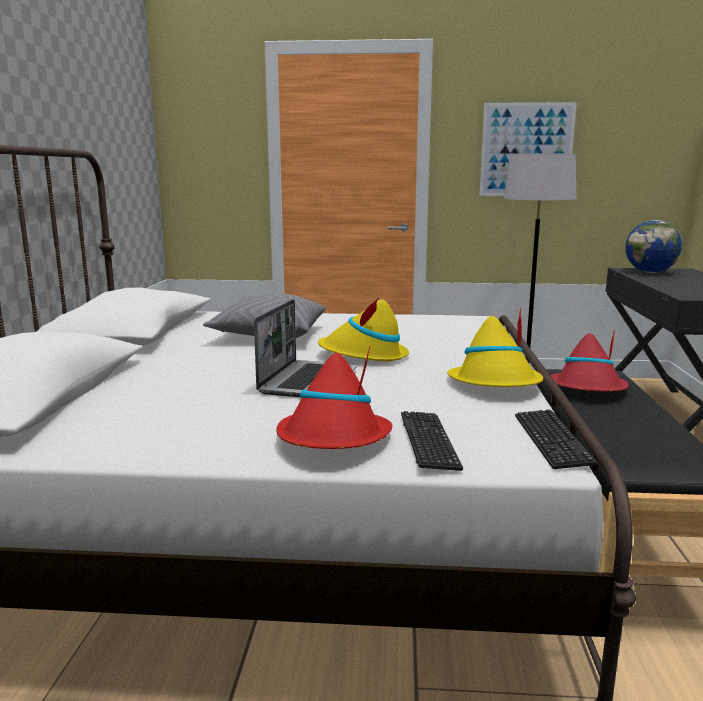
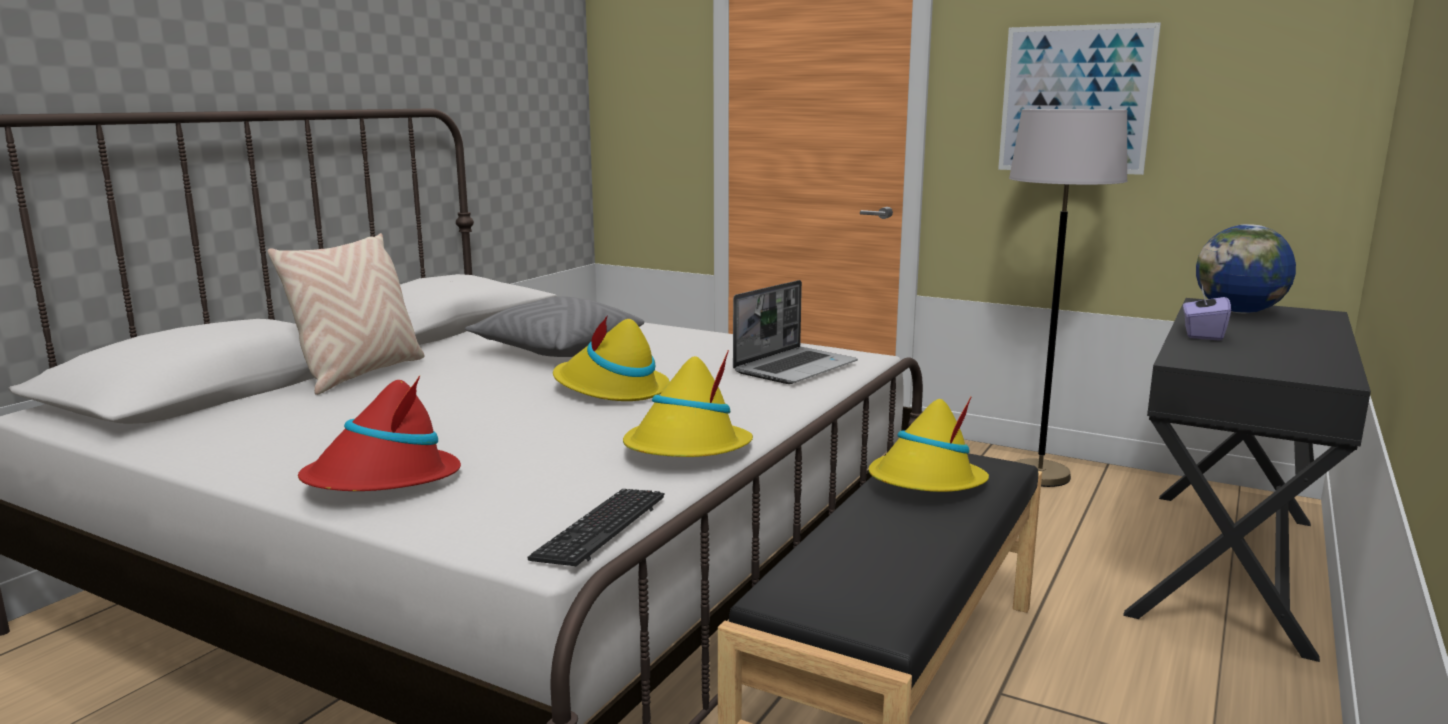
camera: 25 degrees right, 0 degrees up
(145, 369) = (360, 374): none -> beige pillow
(308, 381) = (488, 411): laptop -> laptop (795, 367)
(428, 442) = (466, 503): keyboard -> none
(588, 389) = (926, 483): red hat -> yellow hat
(662, 284) = (1202, 334): none -> purple tissue box

